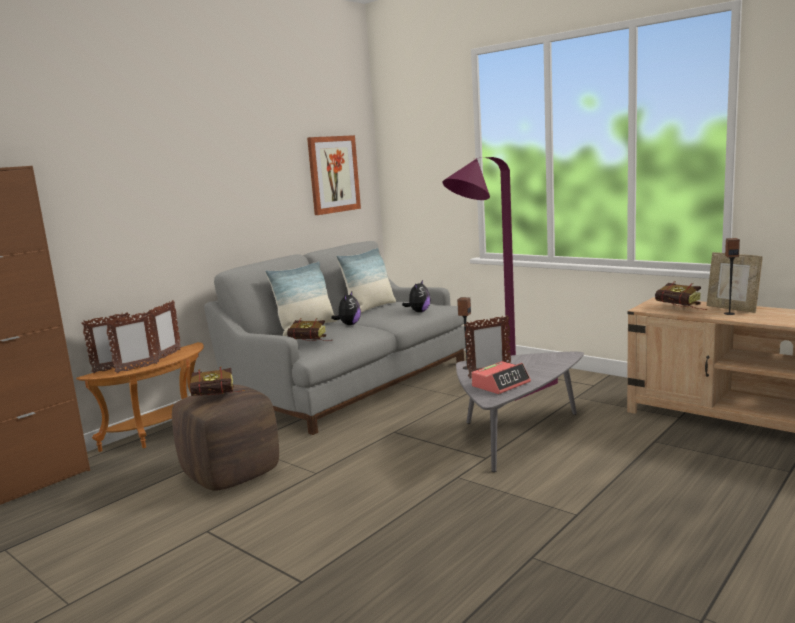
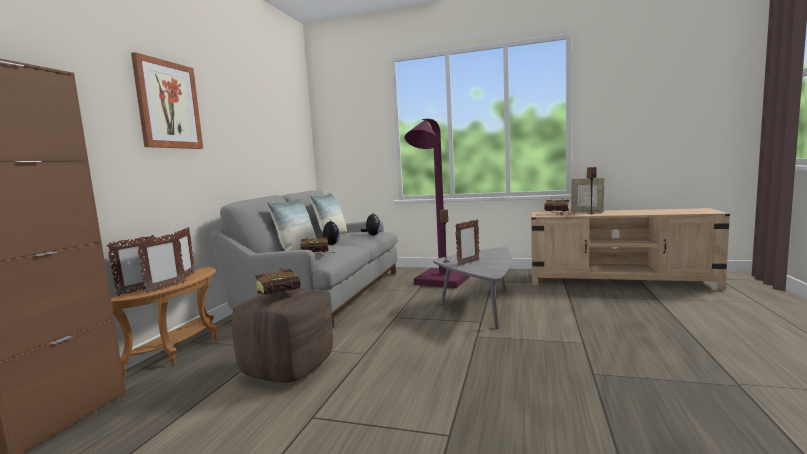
camera: 25 degrees left, 5 degrees down
(333, 174) = (289, 140): picture -> picture (168, 105)
(501, 384) = (485, 266): alarm clock -> none

